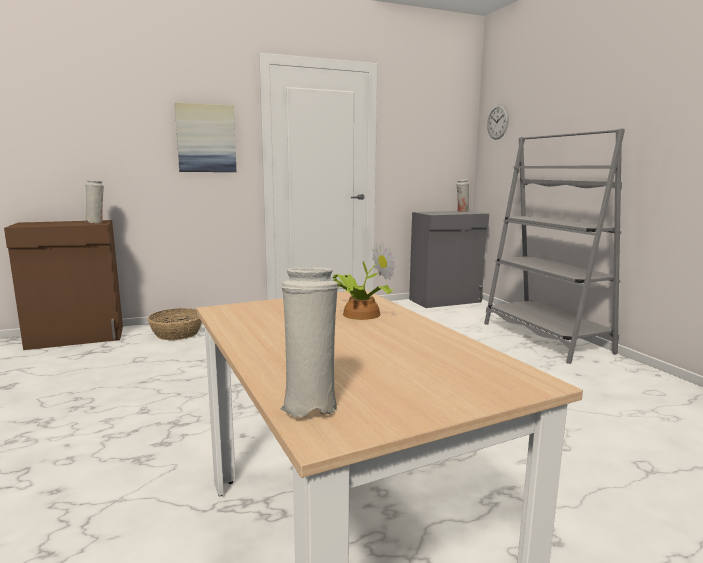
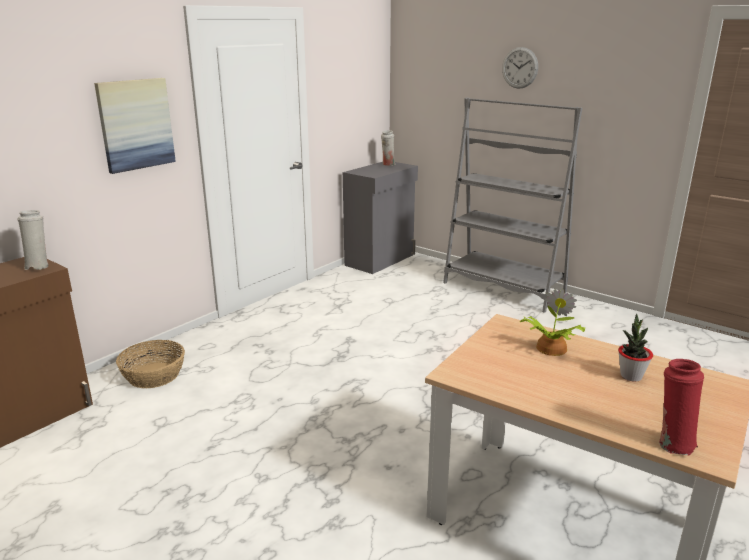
camera: 30 degrees left, 10 degrees up
(310, 405) = (673, 443): white vase -> red vase
(401, 347) = (631, 376): none -> potted plant
(497, 122) = (419, 68): wall clock -> wall clock (520, 68)

